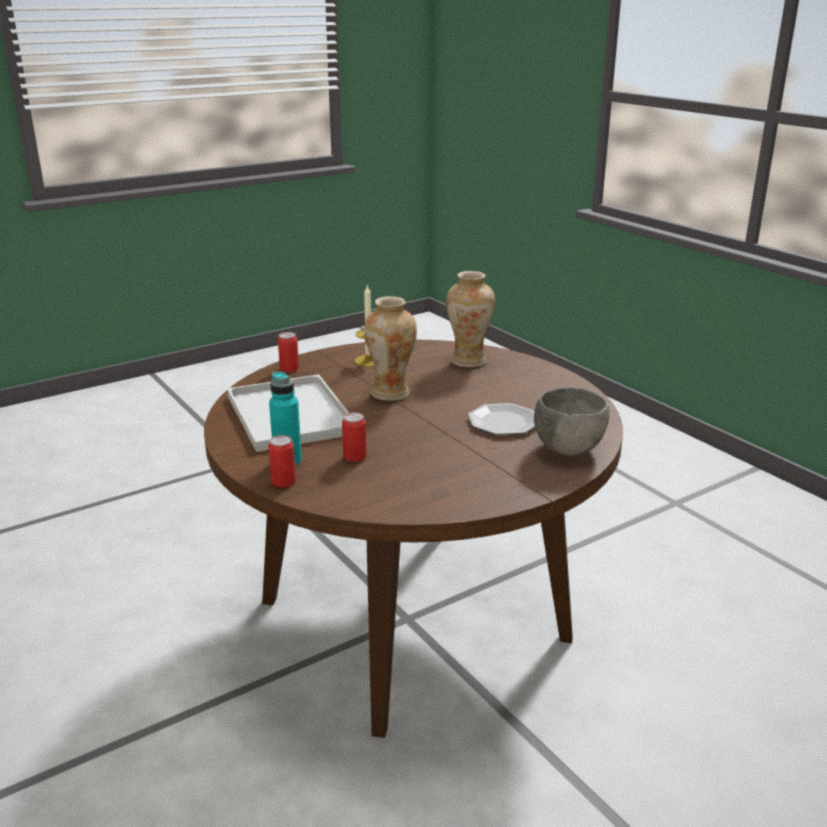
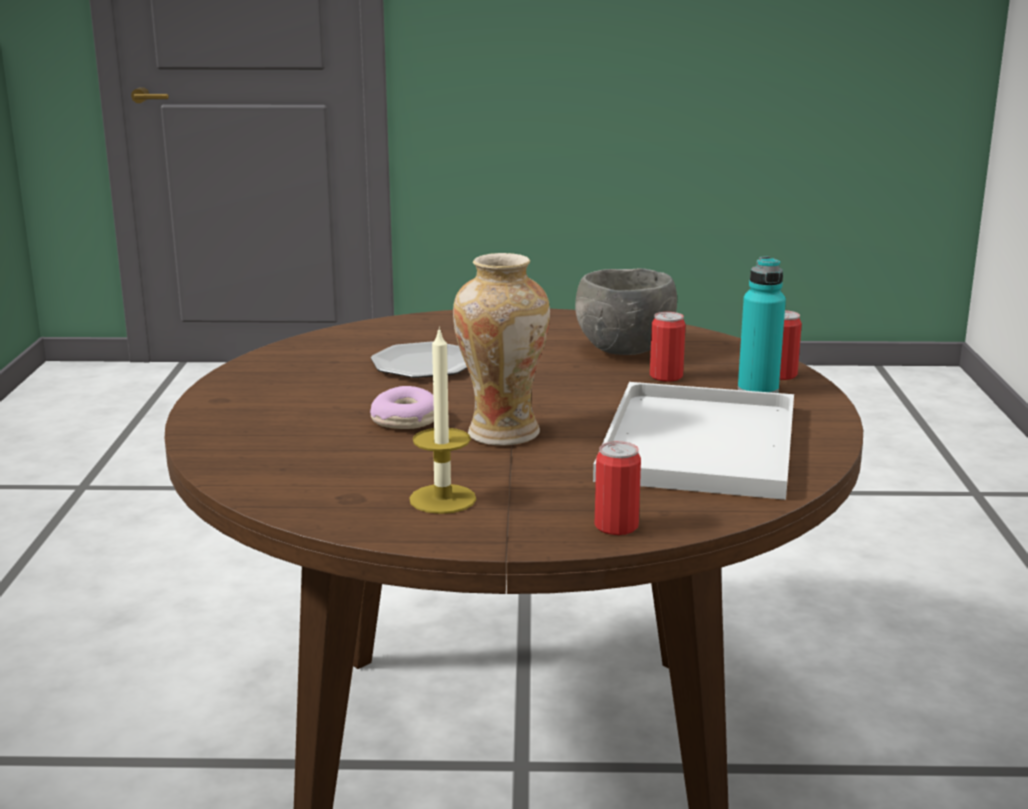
camera: 145 degrees left, 5 degrees down
(445, 387) = (406, 420): none -> donut
(468, 361) = (280, 449): vase -> none
(569, 449) = (413, 329): grey bowl -> grey bowl (623, 350)

